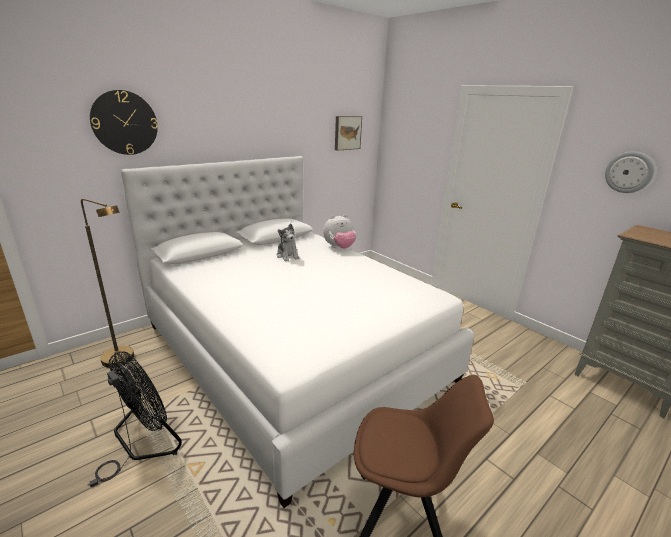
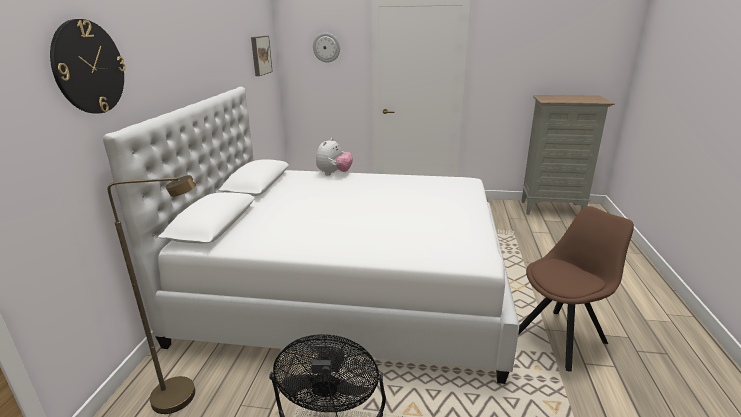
camera: 40 degrees left, 0 degrees up
(287, 256) = (306, 194): plush toy -> none
(629, 172) = (521, 58): wall clock -> wall clock (326, 47)

